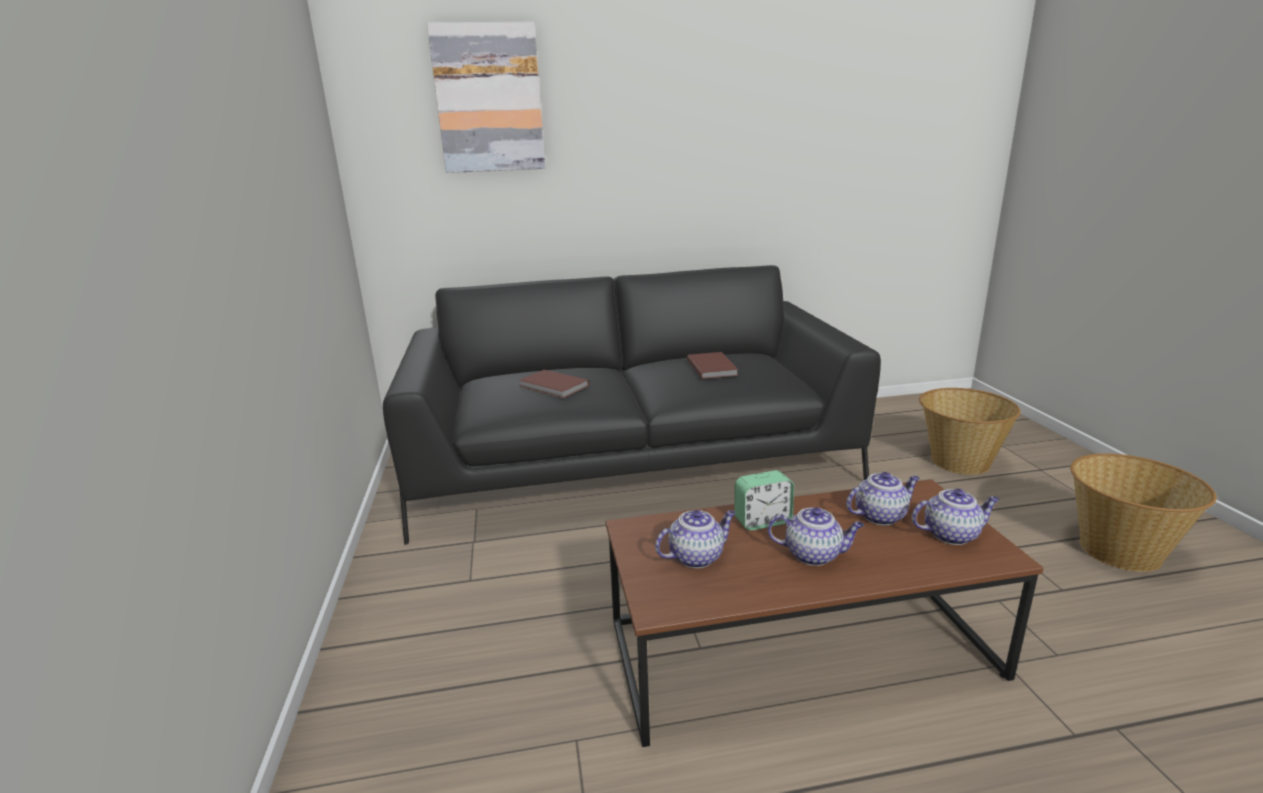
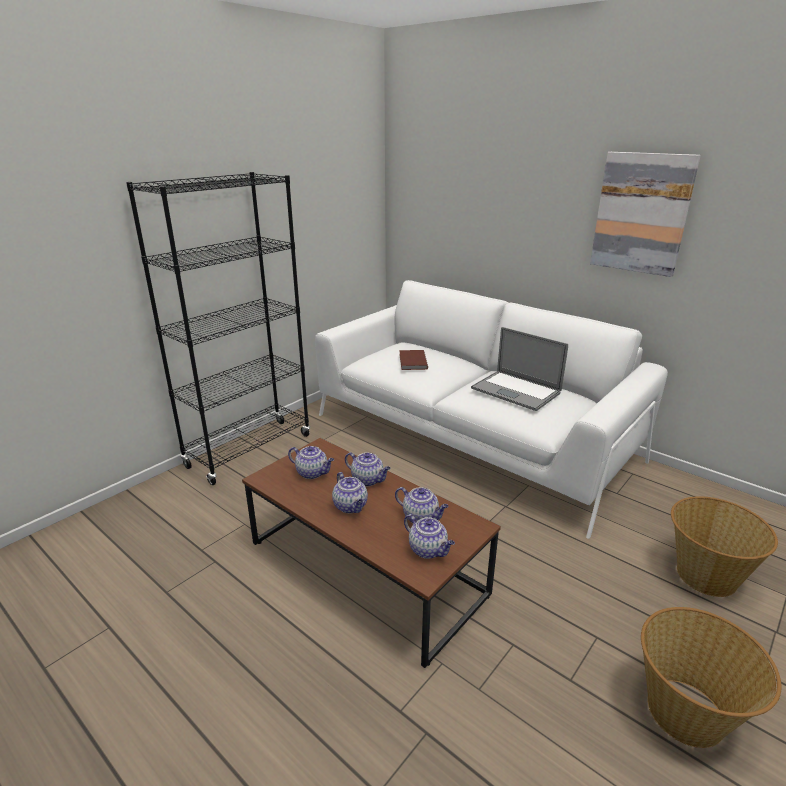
camera: 50 degrees right, 5 degrees up
(383, 652) = (249, 451): none -> black bookcase
(489, 99) = (464, 161): picture -> picture (641, 213)
(631, 464) = (472, 437): black sofa -> white sofa
(712, 367) = (515, 391): brown book -> laptop
(762, 521) = (368, 480): alarm clock -> teapot

